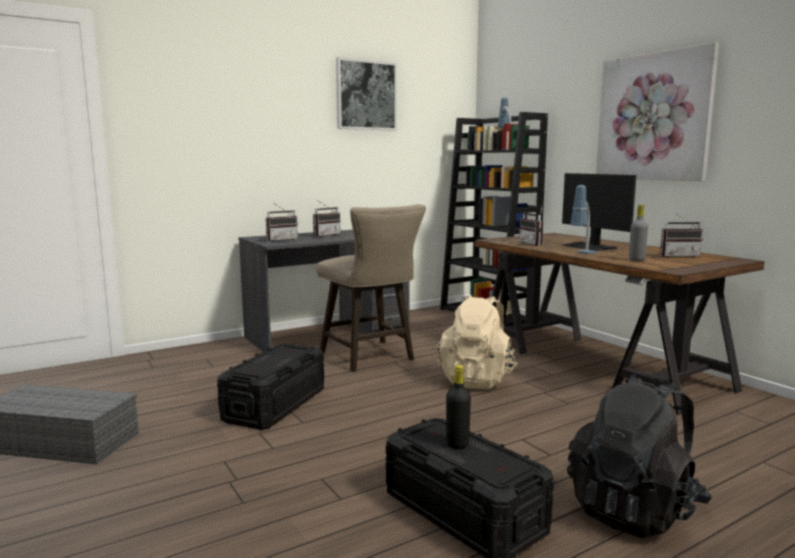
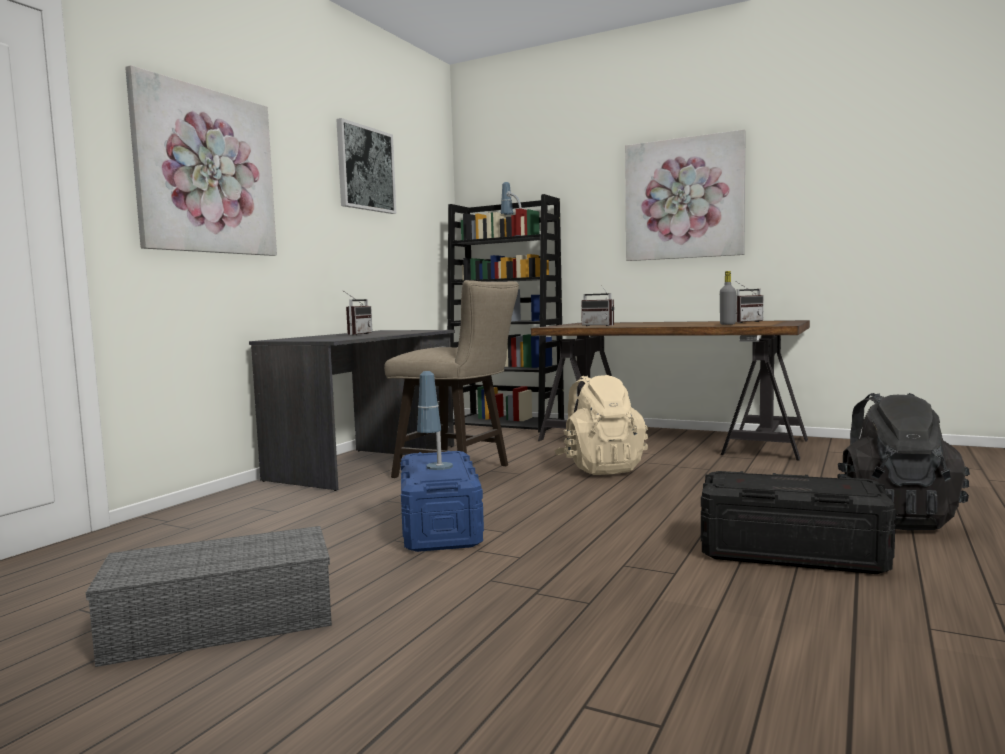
camera: 30 degrees left, 5 degrees down
(206, 115) = (206, 171): none -> picture
(275, 405) = (440, 525): black storage box -> blue storage box
(281, 240) = (321, 338): radio -> none
(457, 444) = (777, 481): black bottle -> none
(582, 254) = (671, 325): table lamp -> table lamp (435, 471)
(589, 247) = (654, 324): monitor -> none

